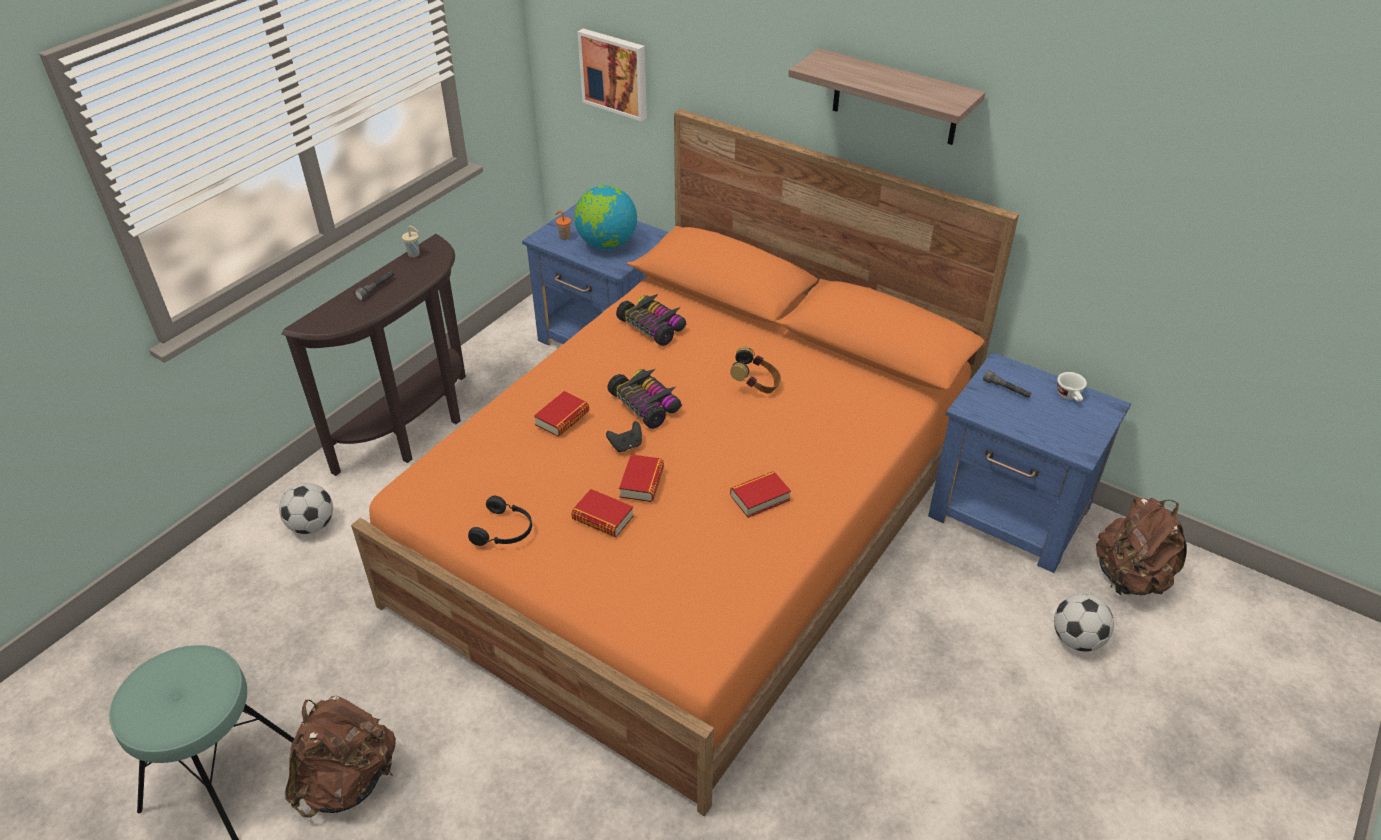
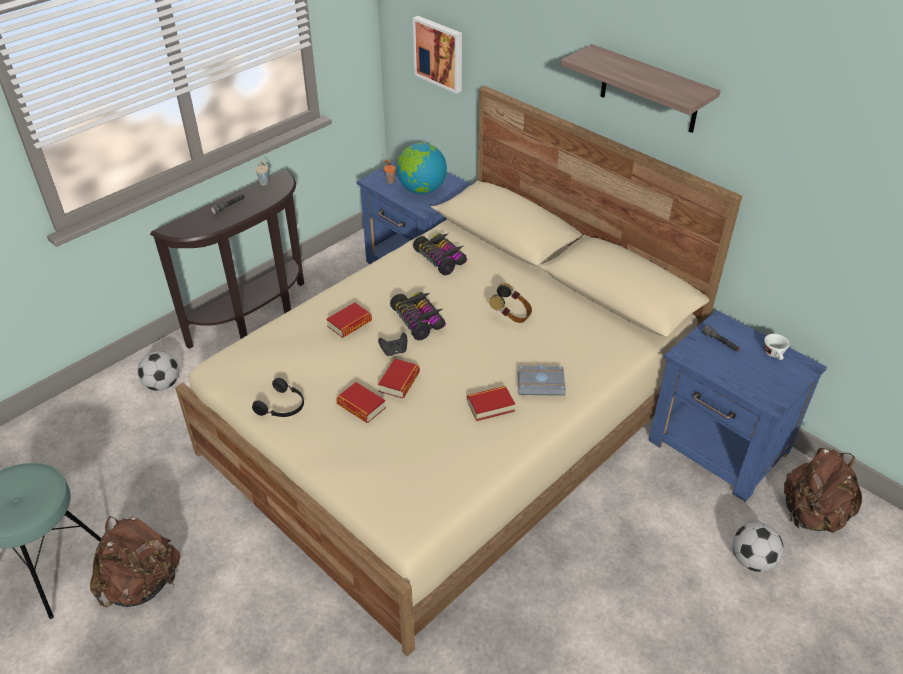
camera: 10 degrees right, 0 degrees up
(692, 525) = (453, 422): orange bed -> beige bed
(813, 462) = (542, 383): none -> grey book

